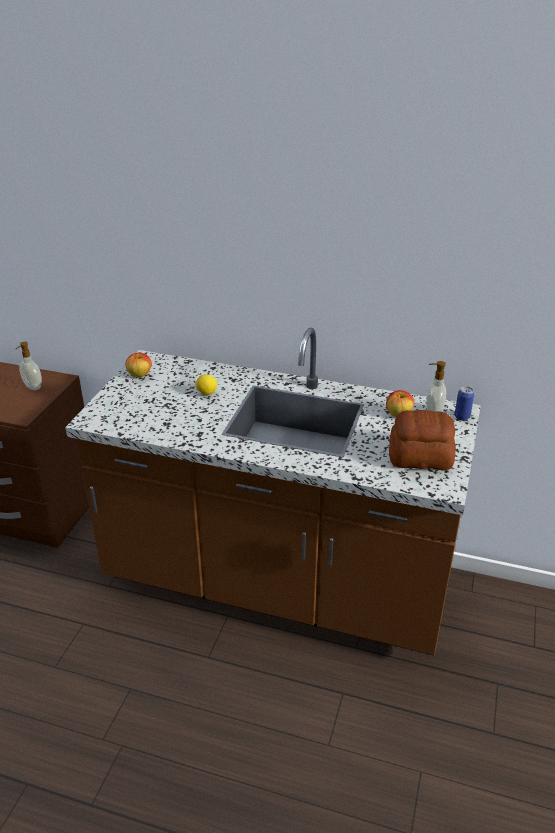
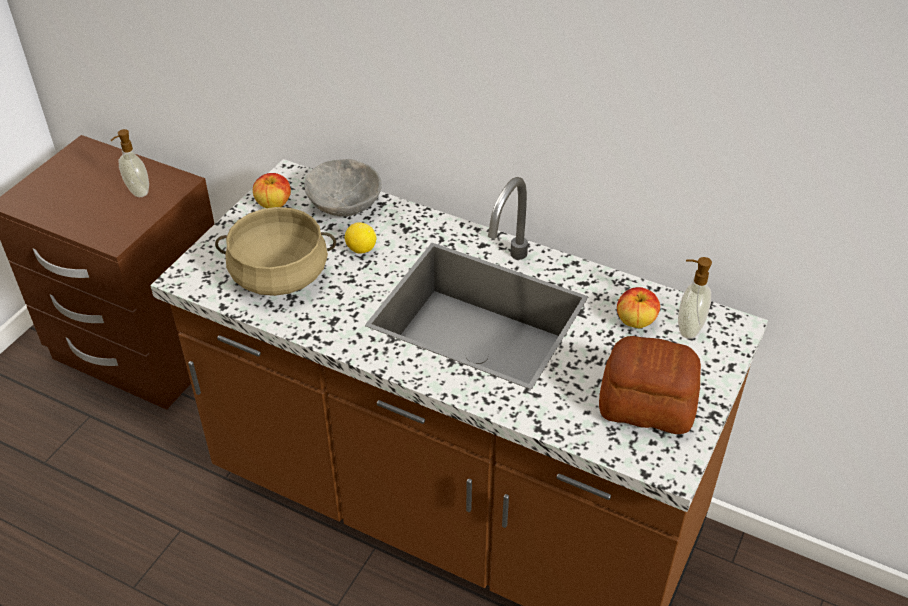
camera: 10 degrees right, 10 degrees up
(155, 412) = (280, 274): none -> beige cooking pot
(187, 370) = (344, 204): none -> grey bowl
(462, 417) = (732, 339): can -> none

